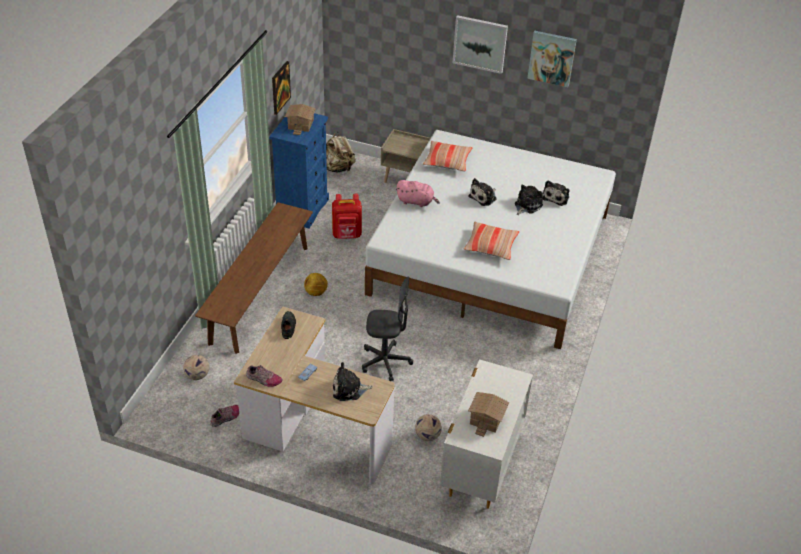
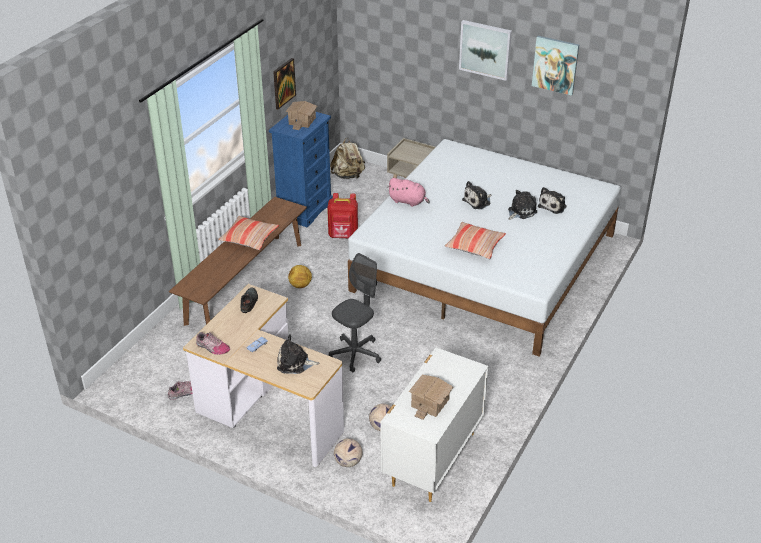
camera: 10 degrees right, 5 degrees down
(197, 376) = (166, 352): football -> football (347, 462)
(385, 362) = (355, 354): grey office chair -> grey office chair turned 60 degrees counterclockwise
(447, 161) = (448, 167): pillow -> pillow (249, 238)

